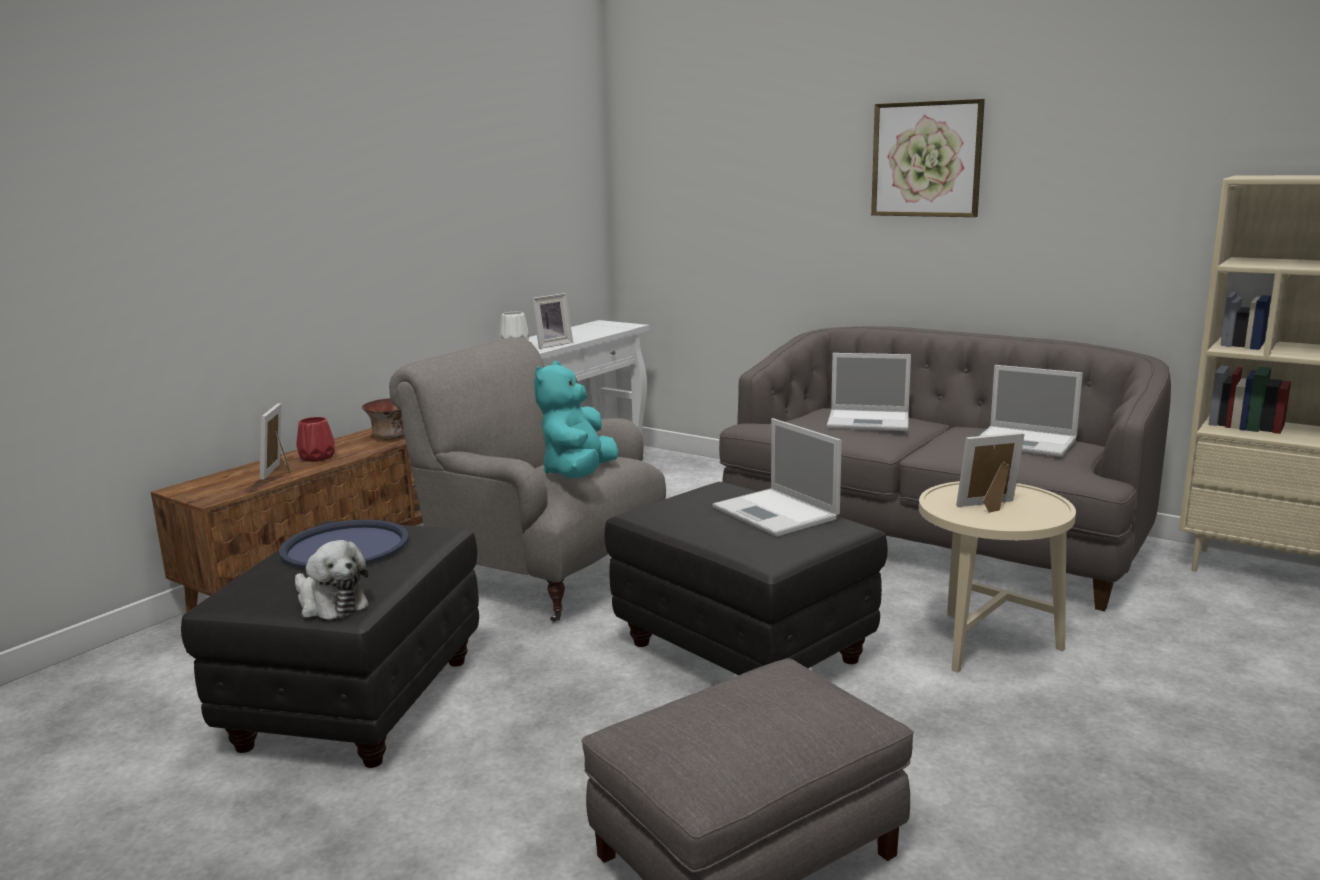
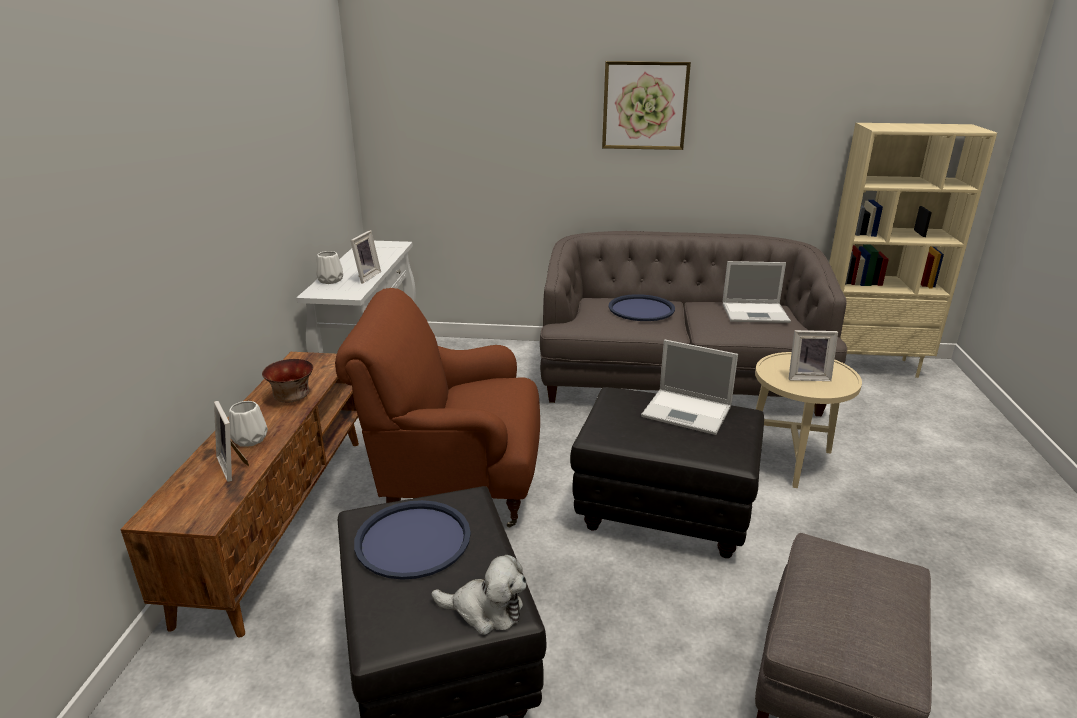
camera: 30 degrees left, 10 degrees up
(318, 457) = (250, 439): red vase -> white vase
(542, 577) = (455, 485): grey armchair -> brown armchair
(578, 474) = (507, 406): turquoise plush toy -> none
(870, 421) = (641, 309): laptop -> blue tray
(990, 507) = (807, 377): picture frame -> picture frame turned 135 degrees counterclockwise

